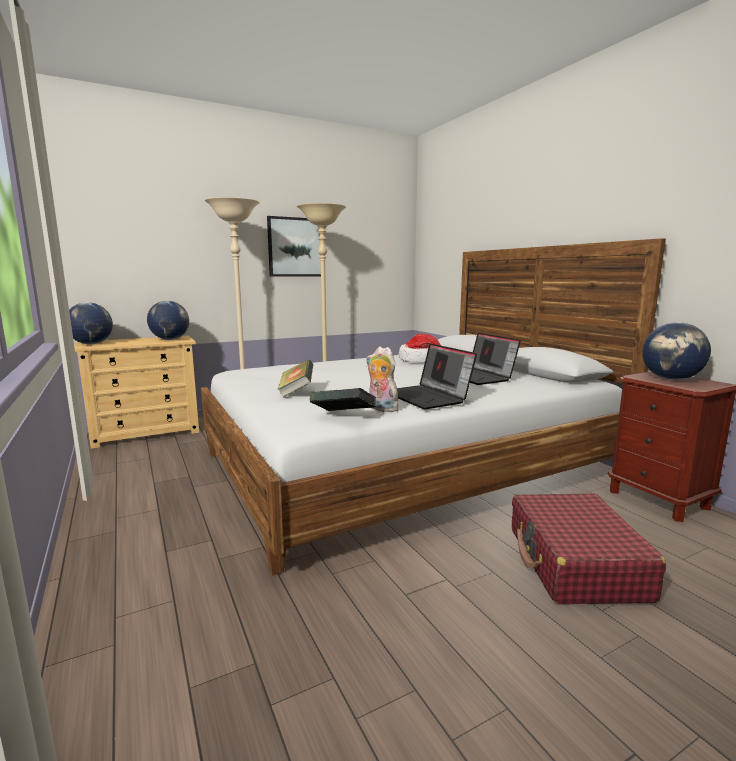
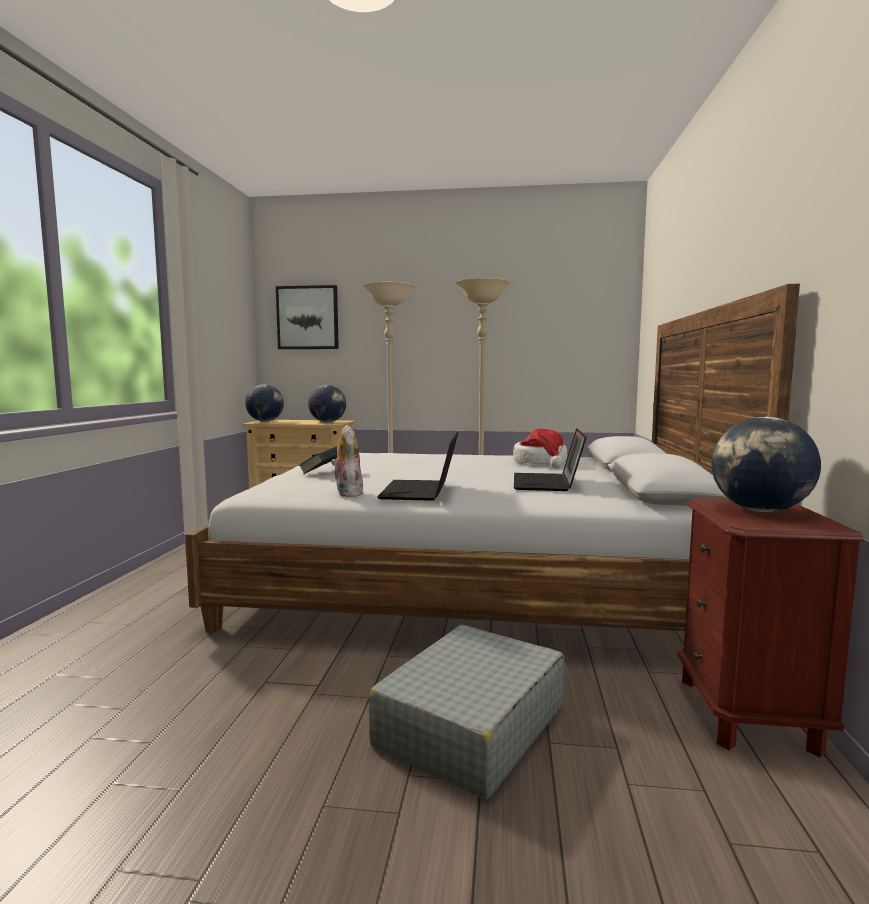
camera: 35 degrees right, 5 degrees down
(296, 247) = (472, 330): picture -> picture (308, 318)
(343, 417) = (296, 493): book -> none
(575, 563) = (470, 726): red suitcase -> grey suitcase

